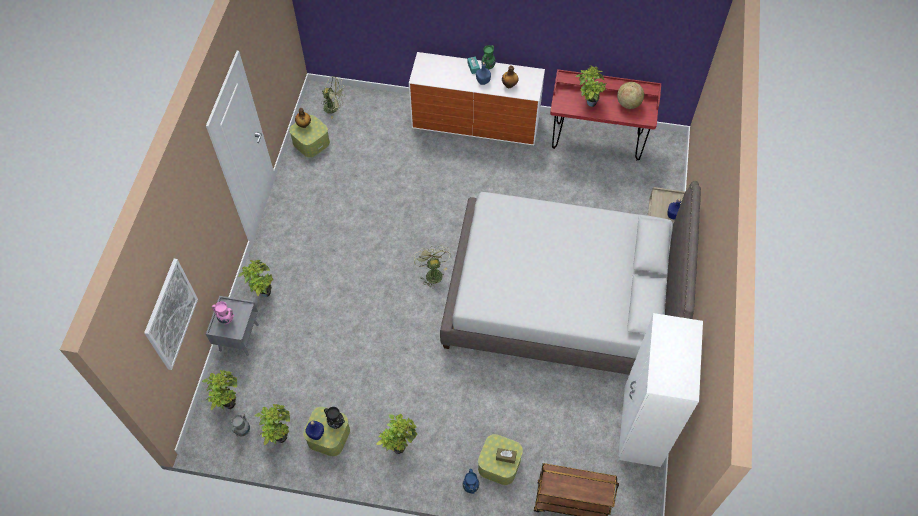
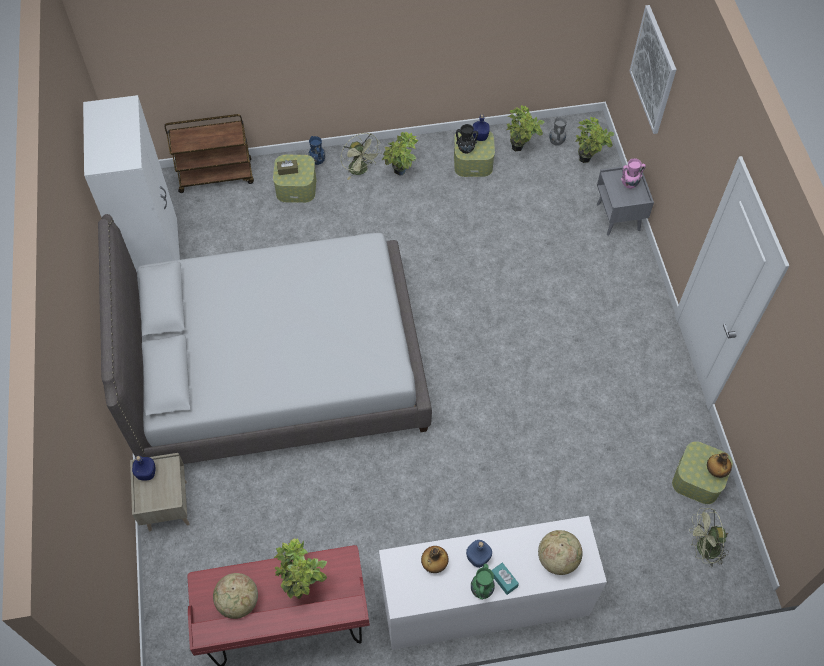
camera: 160 degrees right, 0 degrees up
(263, 292) = (625, 269): potted plant -> none
(432, 273) = (445, 350): green fan -> green fan (361, 170)
(438, 68) = (557, 559): none -> globe

